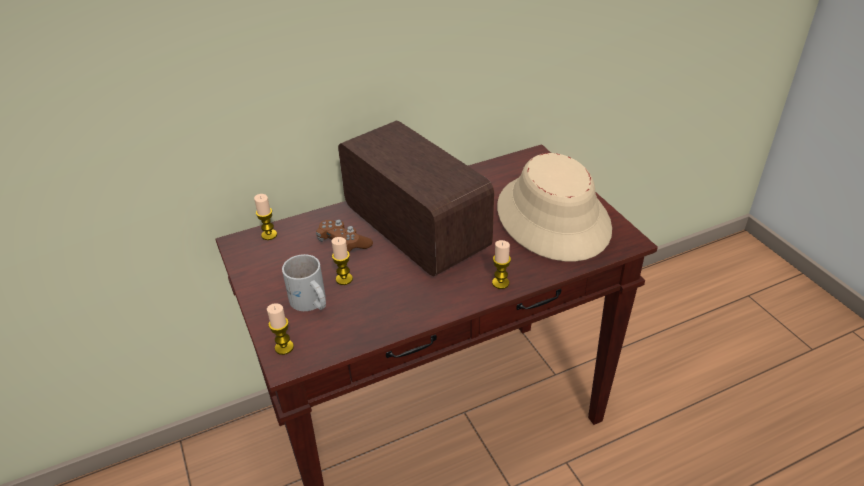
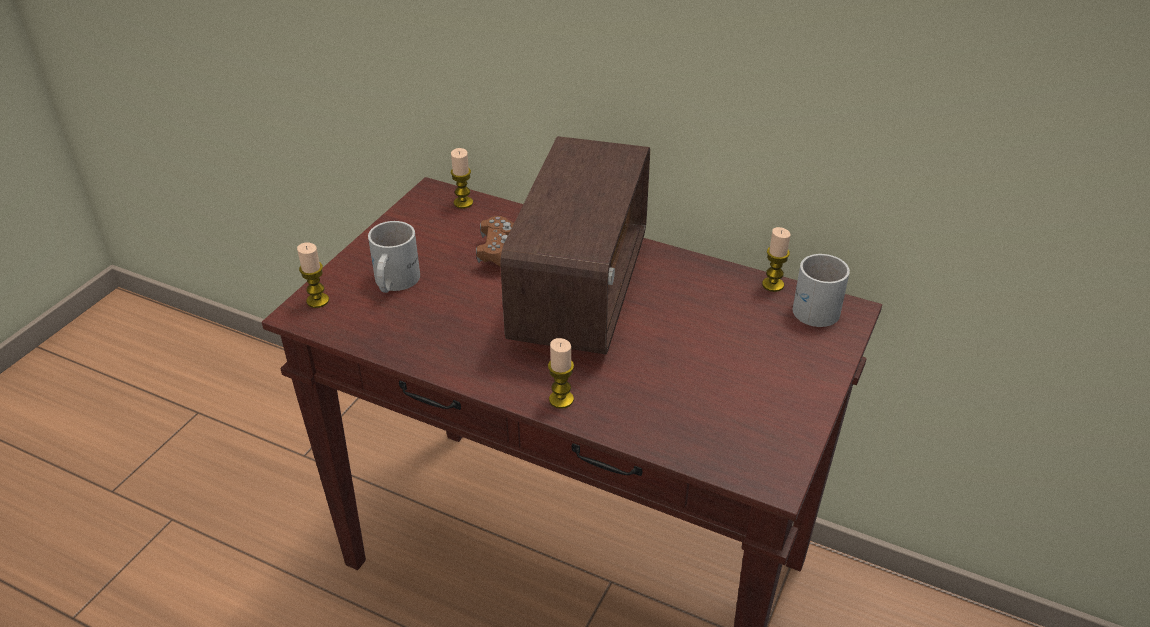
camera: 50 degrees right, 0 degrees up
(344, 279) = (448, 284): candle -> candle (773, 285)
(521, 162) = (816, 305): none -> white mug
(553, 218) = (735, 386): beige hat -> none

